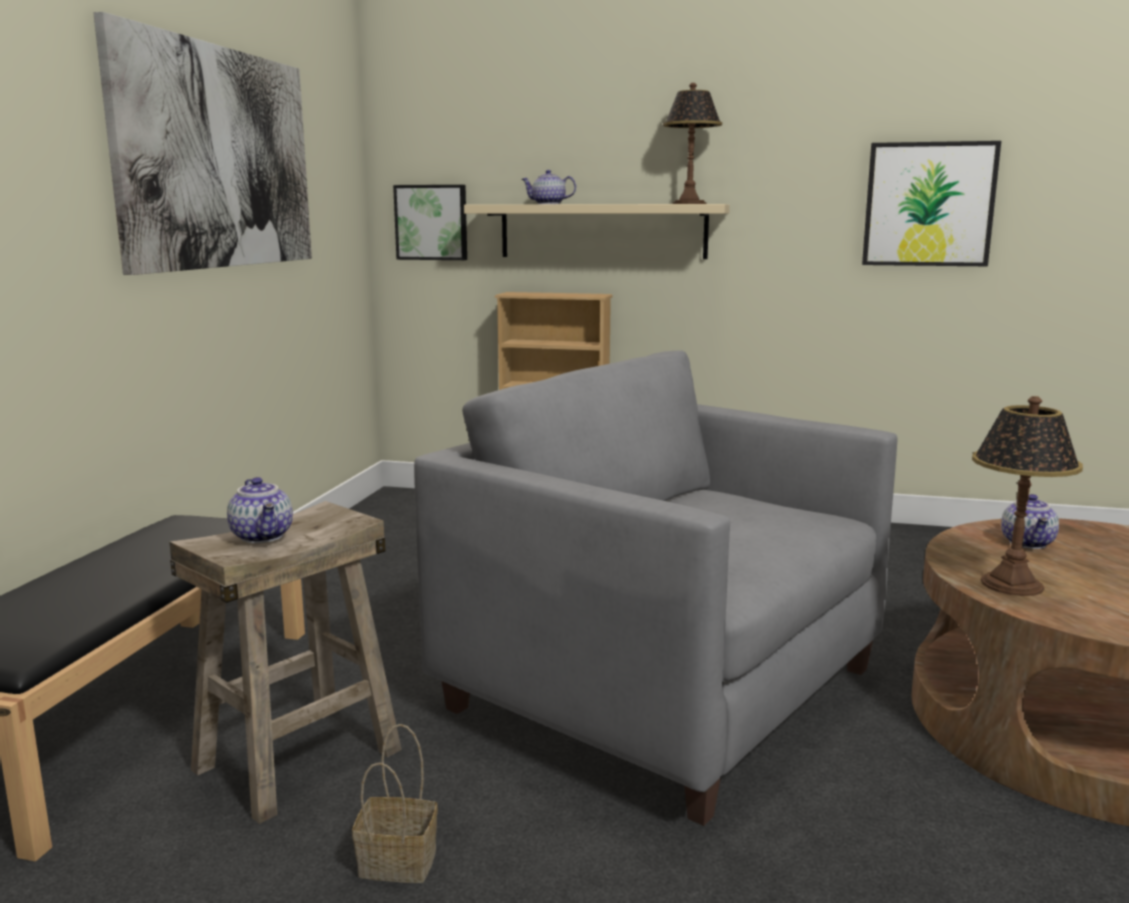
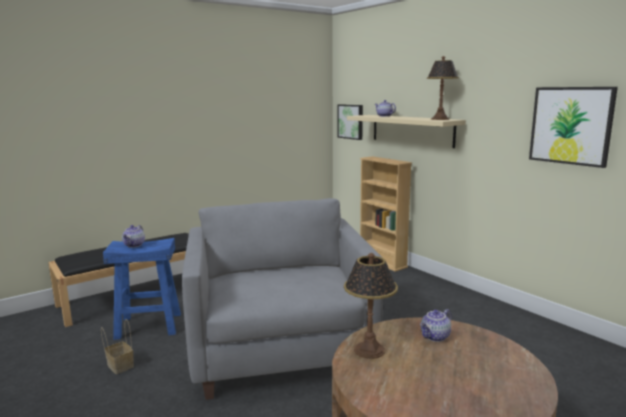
camera: 40 degrees right, 0 degrees up
(218, 158) = (228, 101): picture -> none
(298, 759) = (149, 325): beige stool -> blue stool

